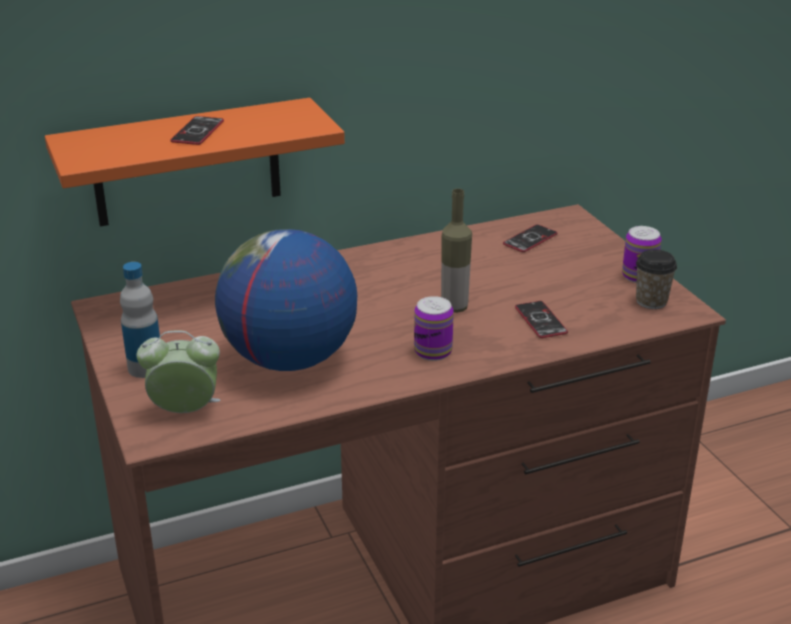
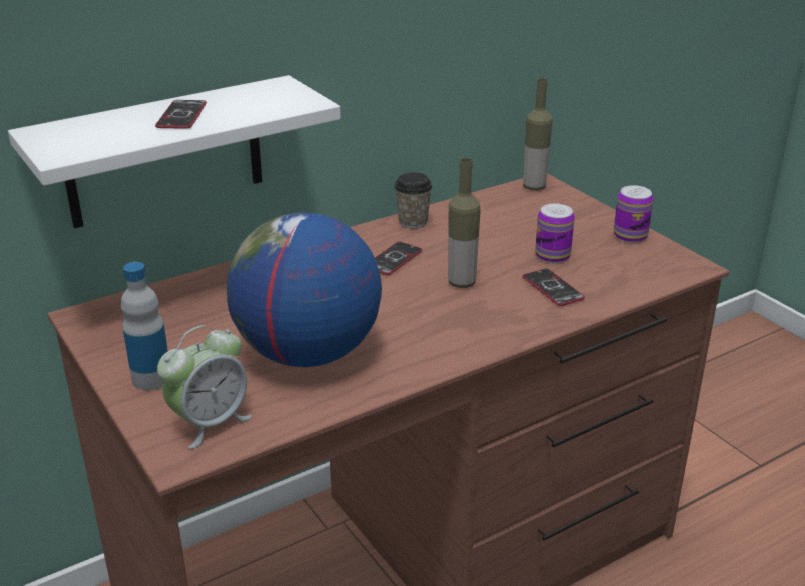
camera: 10 degrees left, 0 degrees up
(185, 411) = (209, 423): alarm clock -> alarm clock turned 150 degrees clockwise
(187, 163) = (164, 153): orange shelf -> white shelf
(433, 351) = (456, 330): can -> can (552, 255)
(530, 239) = (511, 209): phone -> phone (393, 259)
(561, 219) = (534, 187): none -> bottle
(651, 301) = (652, 260): cup -> cup (413, 222)

